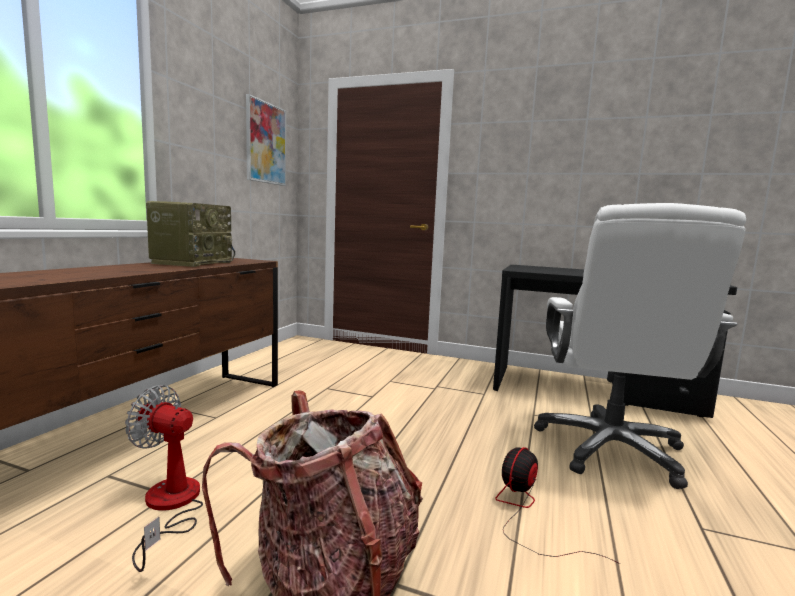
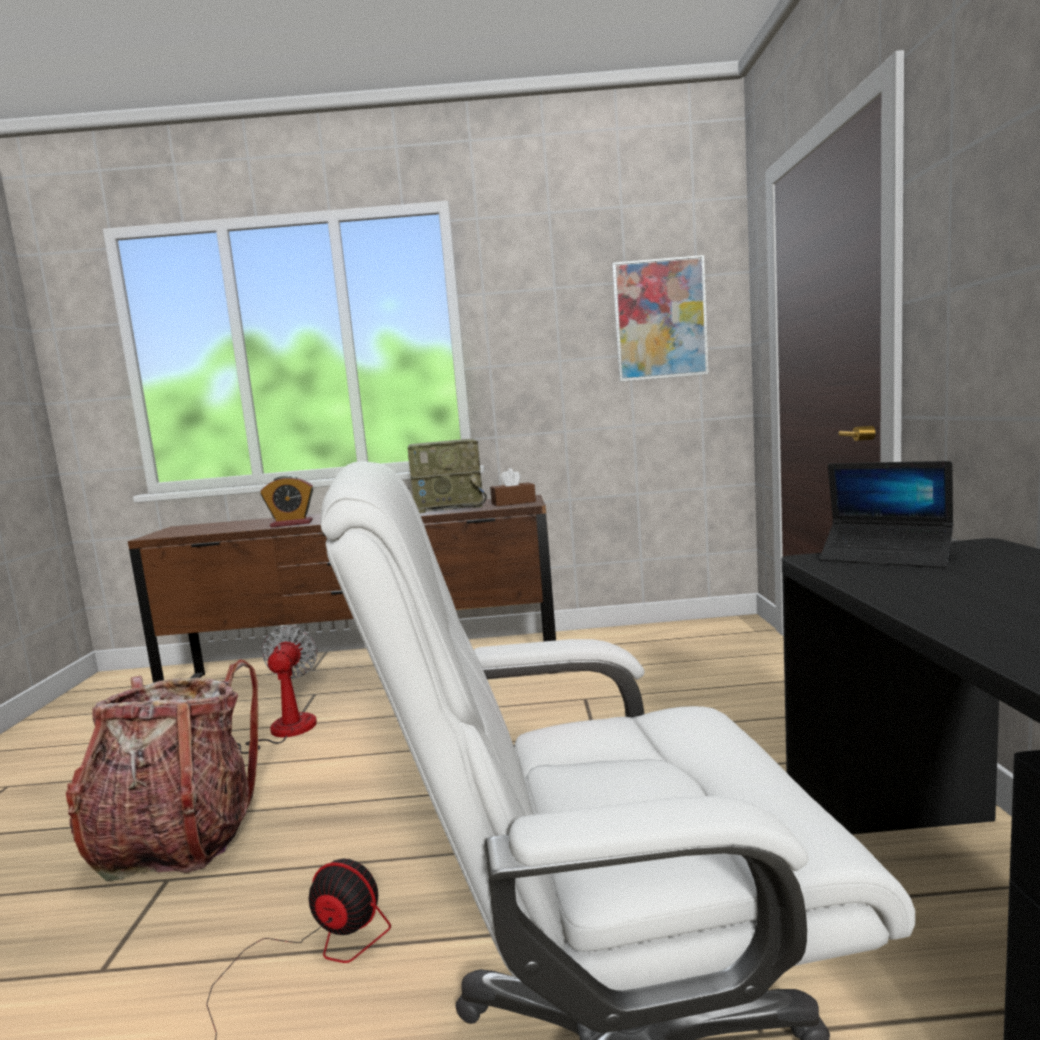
camera: 70 degrees right, 0 degrees up
(74, 277) = (291, 524): none -> alarm clock
(241, 260) = (513, 502): none -> brown tissue box
(522, 268) = (885, 556): none -> laptop

